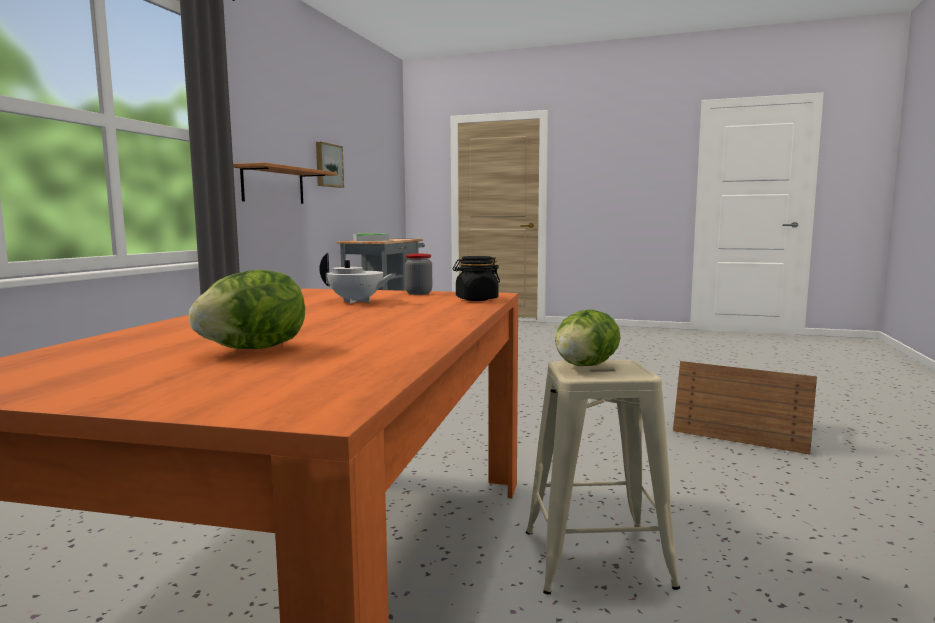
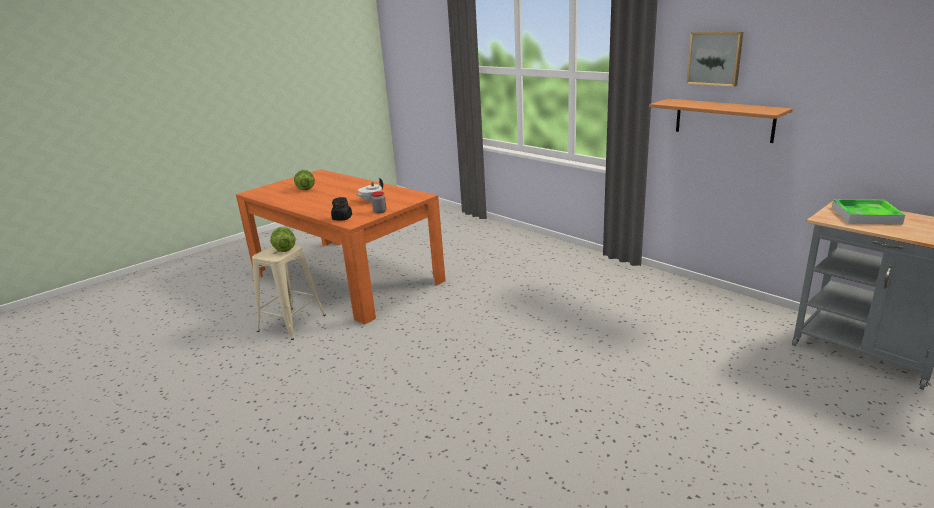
camera: 120 degrees right, 15 degrees up
(328, 165) = (849, 98): picture -> picture (715, 58)
(742, 430) = (322, 449): crate -> none

